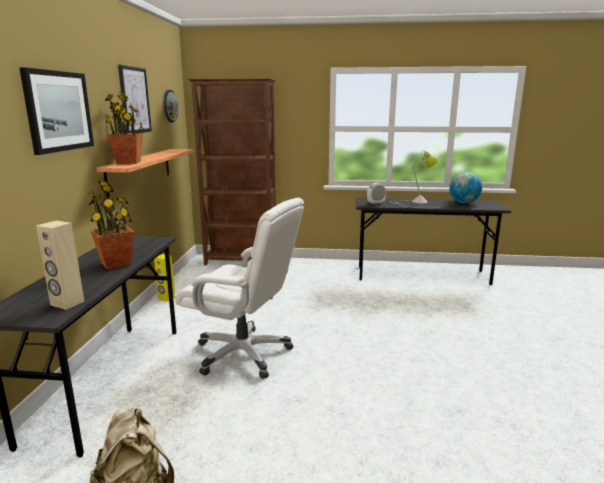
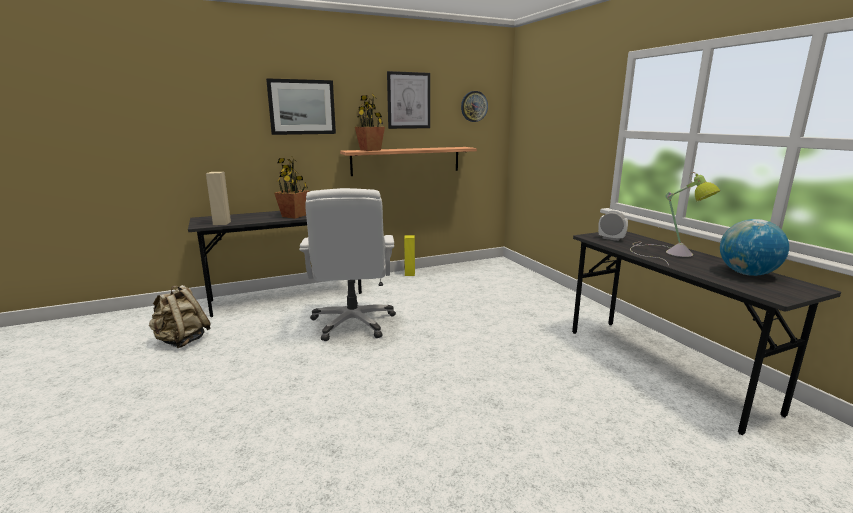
camera: 60 degrees right, 0 degrees up
(241, 262) = (517, 273): brown bookcase -> none

